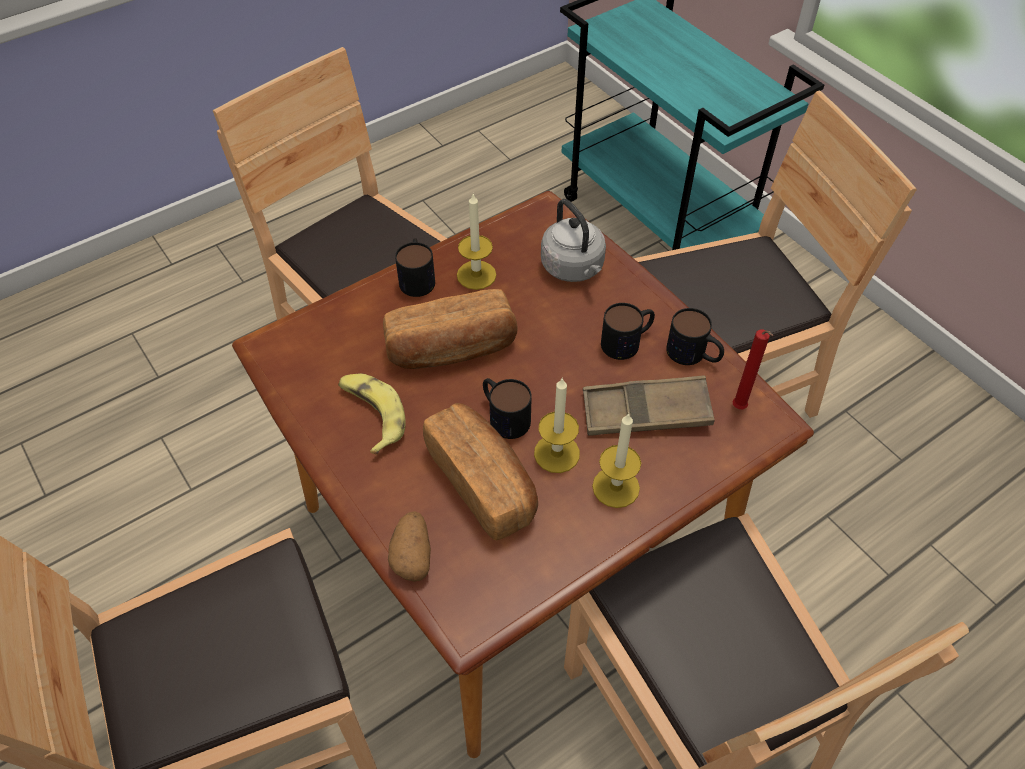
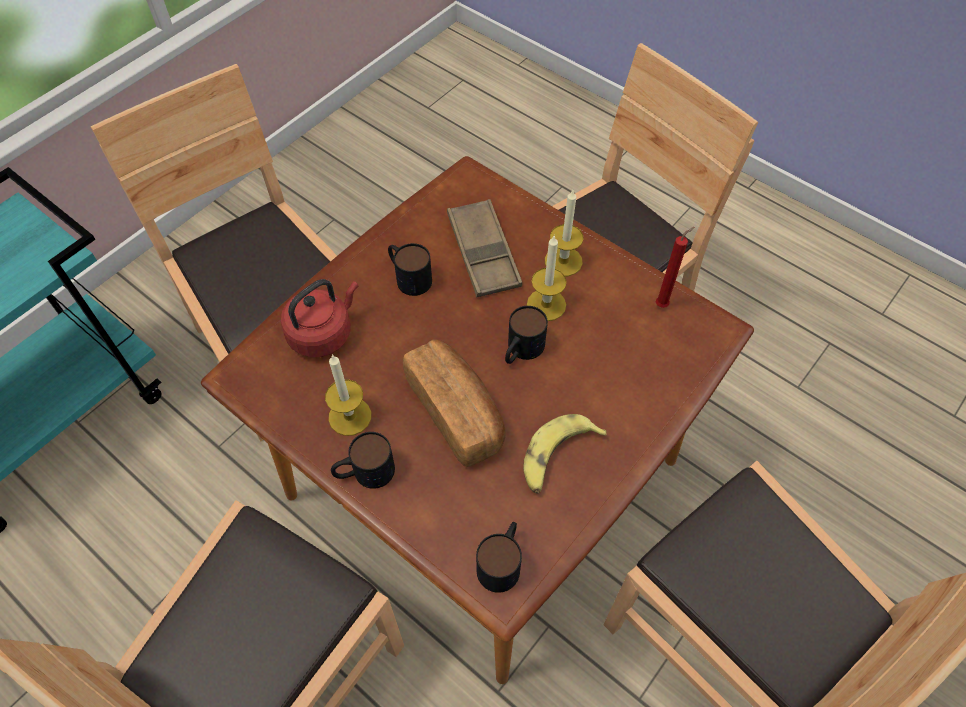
camera: 105 degrees left, 5 degrees up
(412, 555) = (681, 381): potato -> none
(483, 482) = (594, 349): bread -> none
(574, 268) = (323, 333): grey kettle -> red kettle
(693, 355) = (411, 230): mug -> mug (502, 561)
(740, 409) = (460, 196): red candle -> red candle (663, 304)

